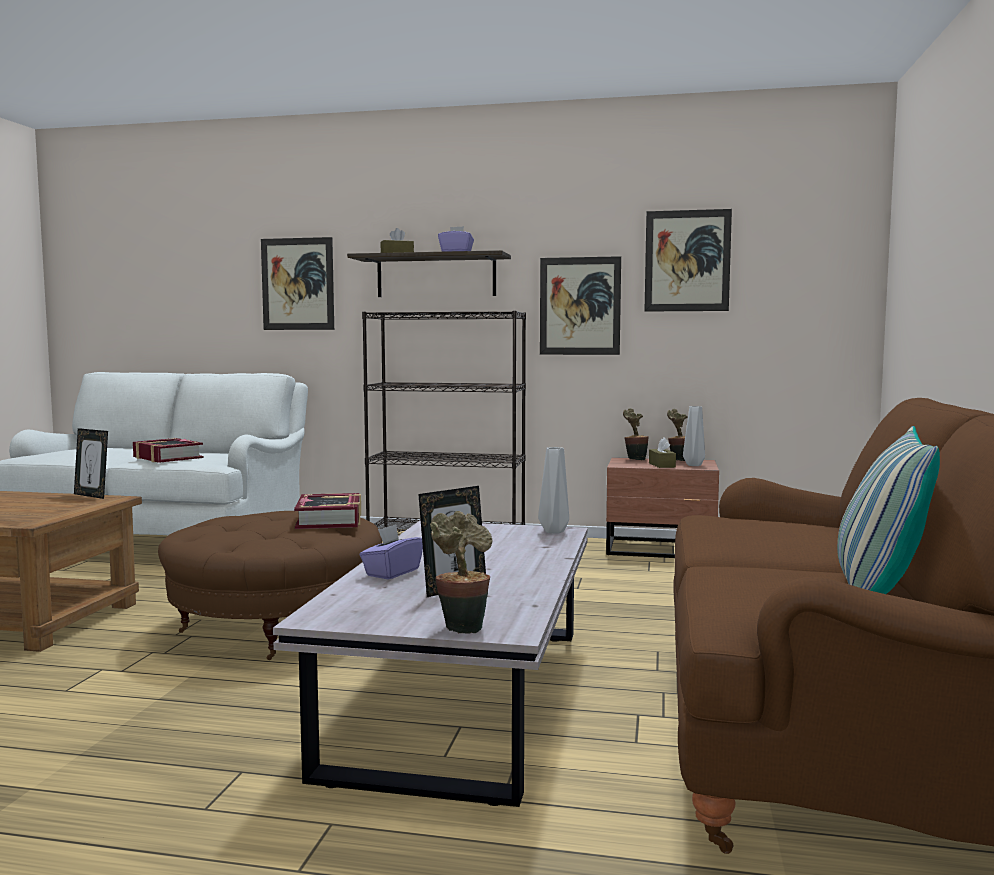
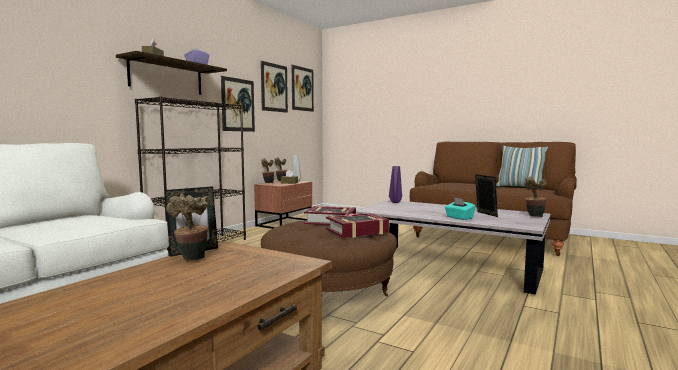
camera: 70 degrees left, 0 degrees up
(58, 499) = (191, 259): none -> potted plant
(167, 457) = (69, 225): book -> book (357, 231)
(297, 284) = (55, 65): picture -> picture (302, 89)
(392, 572) = (459, 218): purple tissue box -> turquoise tissue box
(555, 531) = (395, 202): grey vase -> purple vase

